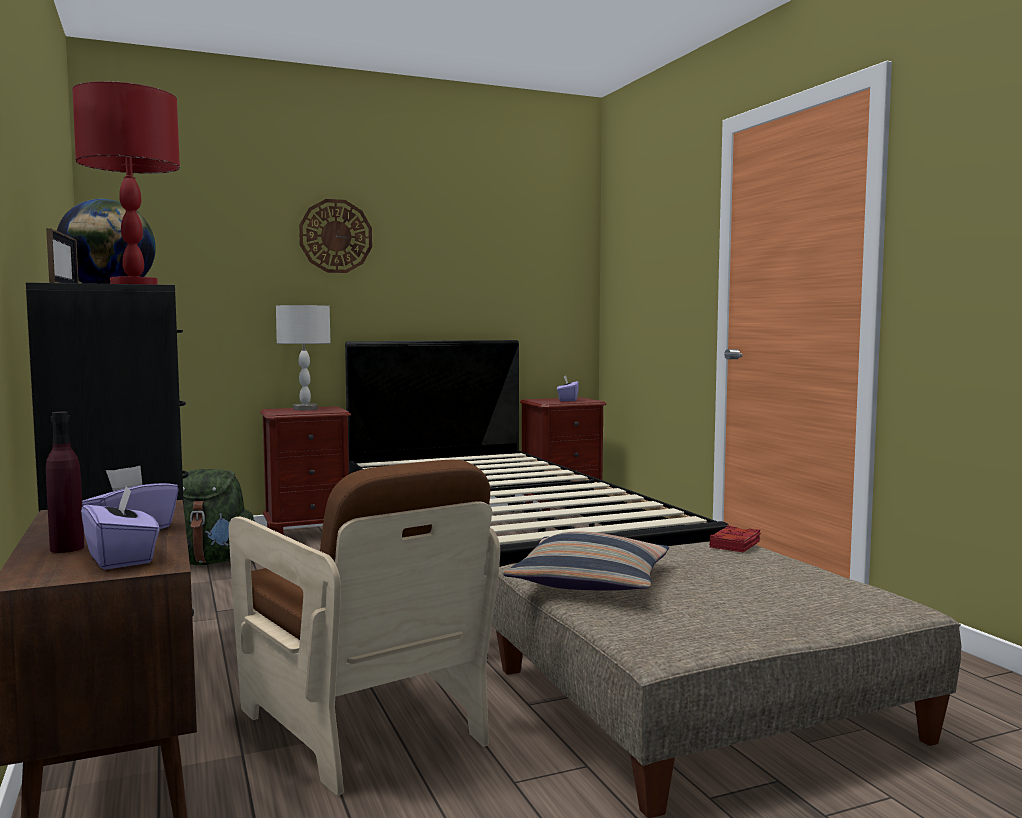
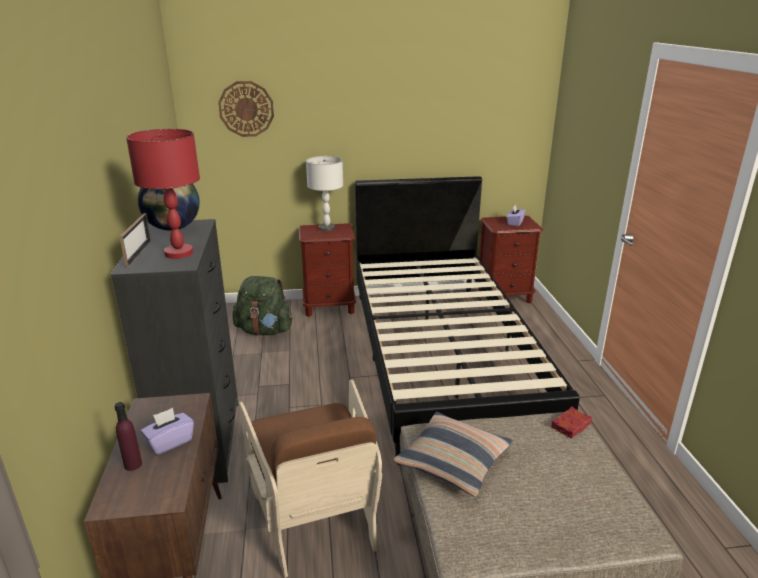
camera: 15 degrees right, 20 degrees up
(121, 558) = (155, 486): purple tissue box -> none
(335, 236) = (348, 105): wall clock -> wall clock (246, 109)

